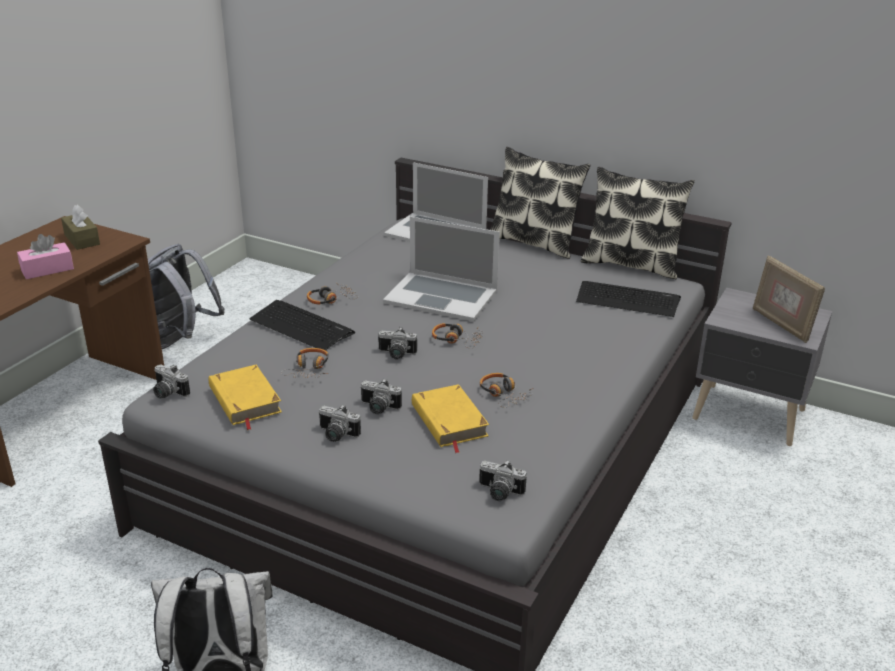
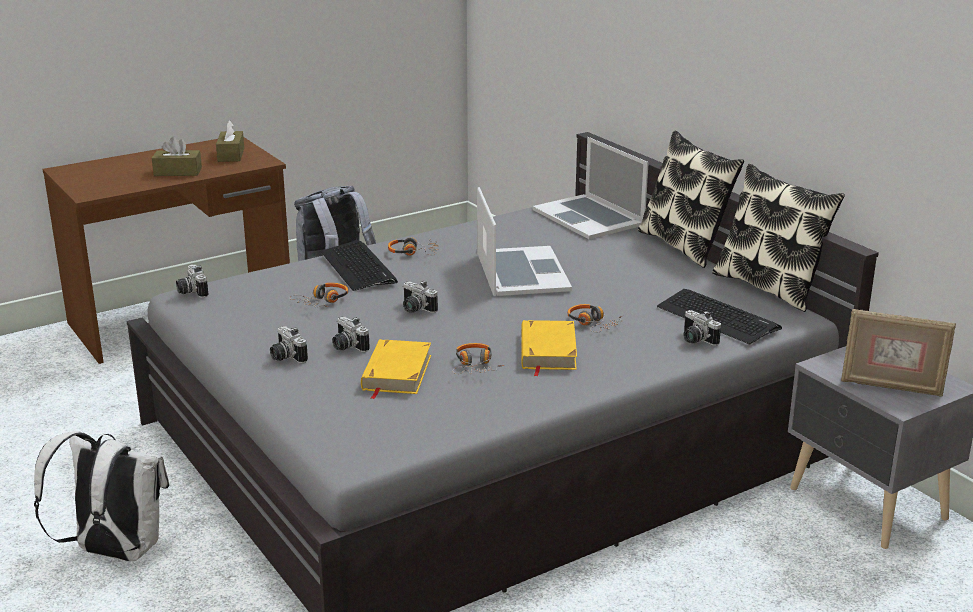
camera: 30 degrees right, 5 degrees down
(47, 269) = (178, 172): pink tissue box -> brown tissue box
(244, 400) = (242, 311): yellow book -> yellow book (547, 351)
(441, 296) = (521, 272): laptop -> laptop turned 150 degrees counterclockwise
(457, 340) = (488, 311): headphones -> headphones (593, 324)
(499, 493) = (368, 439): camera -> camera (695, 340)
(781, 325) = (891, 387): picture frame -> picture frame turned 75 degrees counterclockwise

